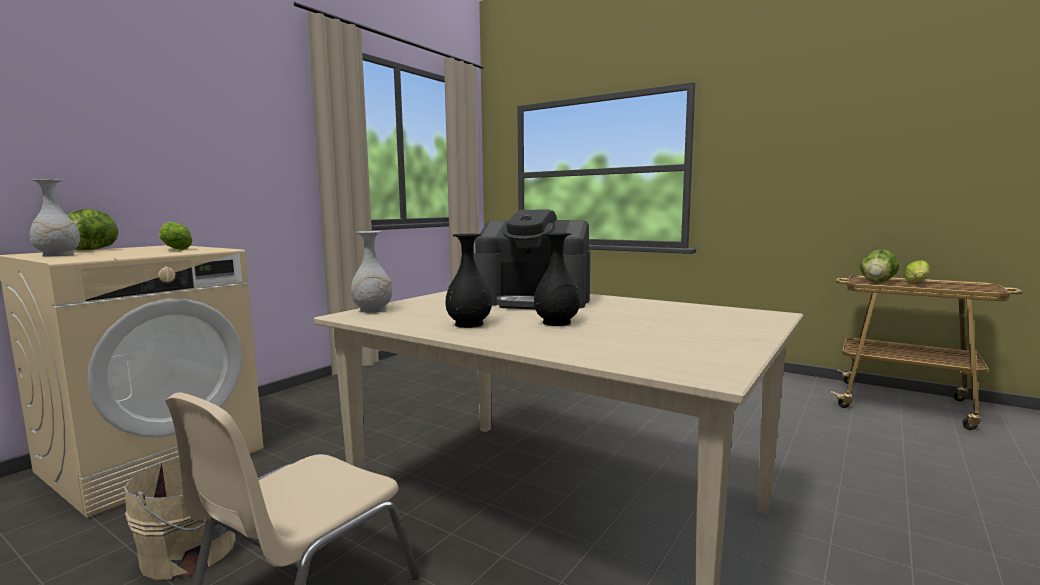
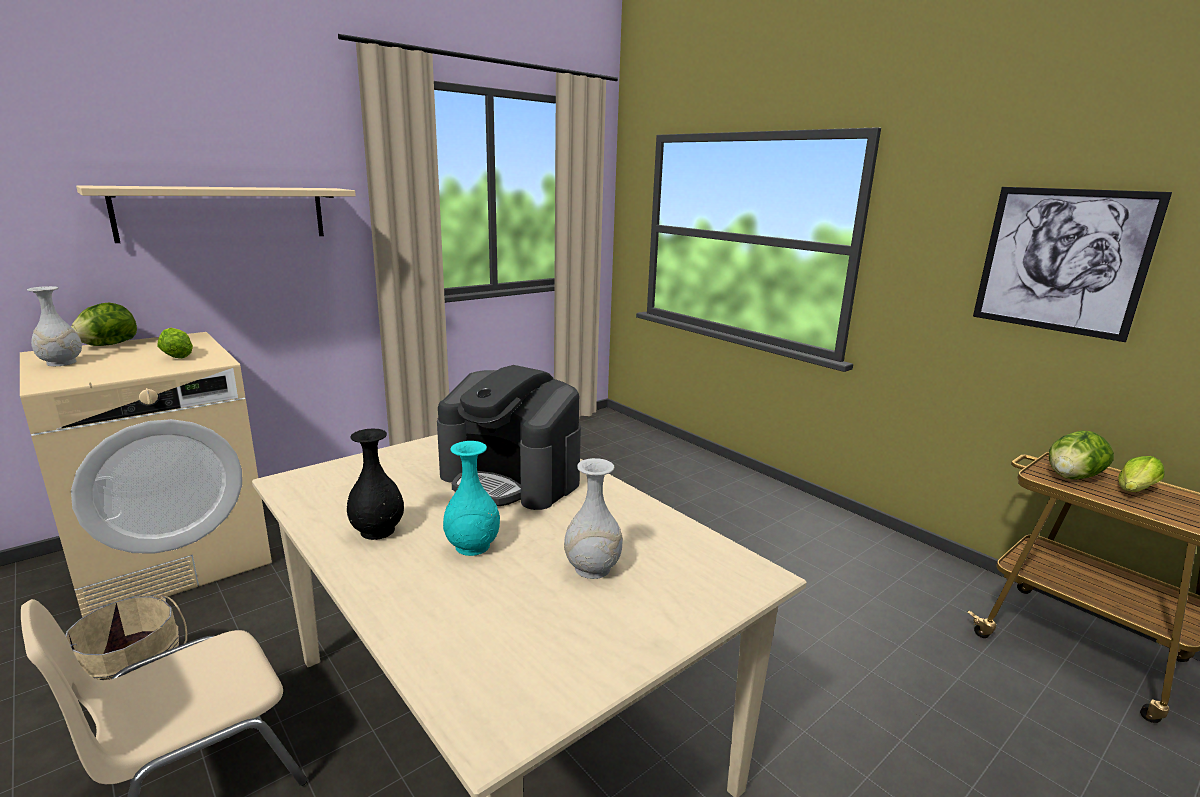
camera: 15 degrees right, 10 degrees up
(194, 139) = (224, 213): none -> beige shelf
(372, 310) = (321, 473): white vase -> white vase (592, 569)
(557, 323) = (472, 547): black vase -> turquoise vase
(832, 151) = (1062, 261): none -> picture

